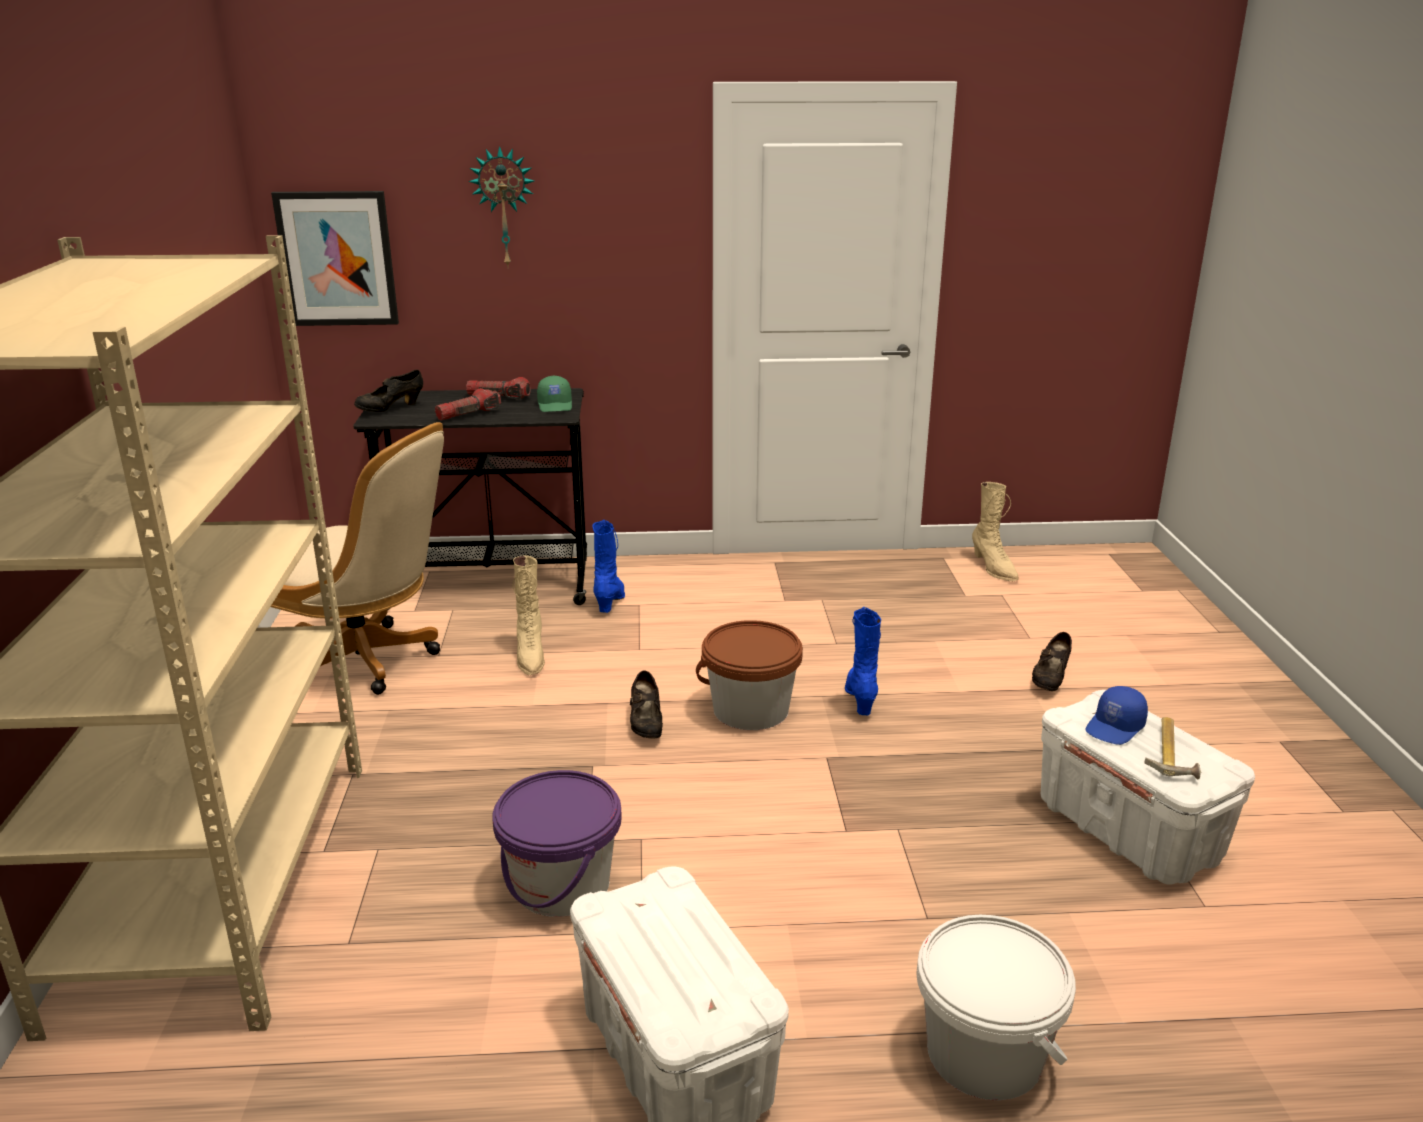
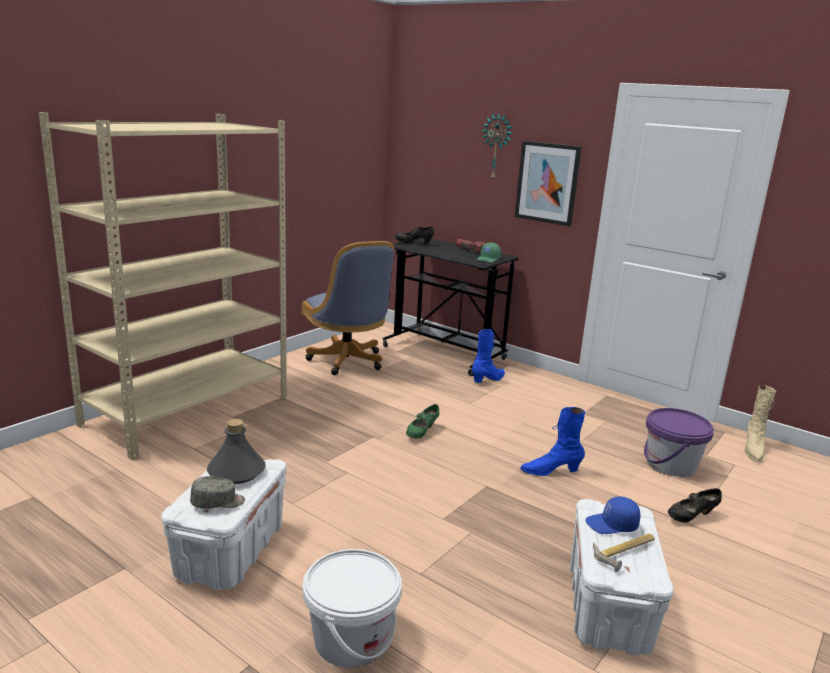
camera: 40 degrees right, 5 degrees down
(337, 259) = (419, 164): picture -> picture (547, 183)
(373, 663) = (349, 363): beige office chair -> blue office chair
(468, 414) = (441, 253): flashlight -> none
(530, 656) = (415, 386): beige boot -> none
(561, 885) = (290, 471): purple bucket -> purple bucket (671, 464)
(646, 725) = (422, 433): black shoe -> green shoe
(649, 922) = (237, 472): none -> grey bottle
(709, 984) = (218, 502): none -> grey cap
(750, 710) = (482, 450): brown bucket -> none
(861, 698) = (550, 471): blue boot -> blue boot turned 135 degrees counterclockwise

